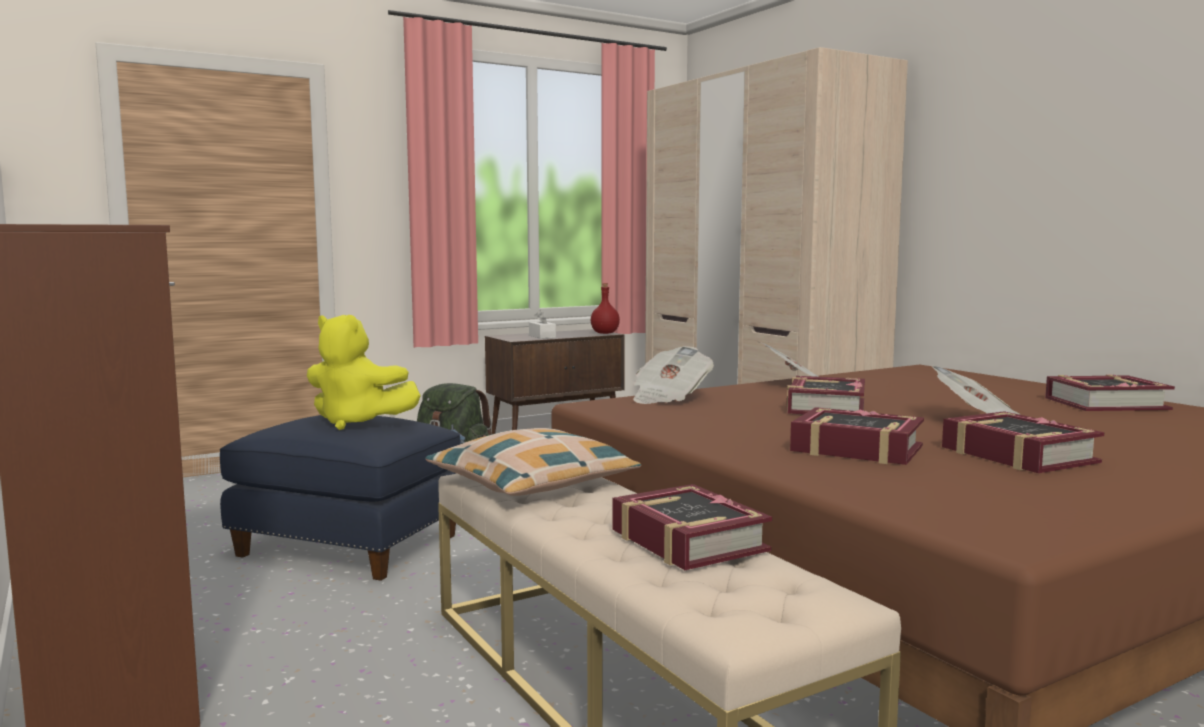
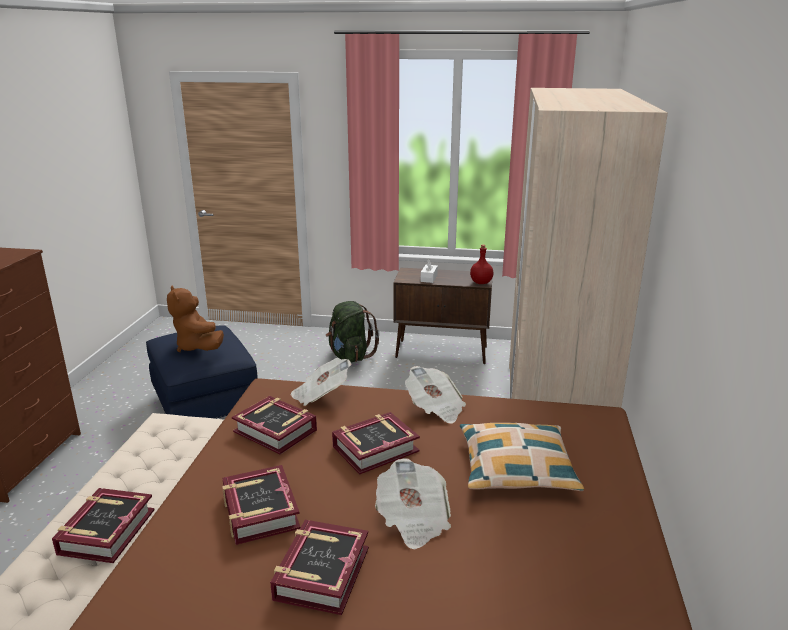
camera: 40 degrees right, 15 degrees up
(357, 423) = (198, 347): yellow plush toy -> brown plush toy
(532, 483) = (163, 440): pillow -> pillow (516, 468)
(1105, 404) = (592, 544): book -> book (276, 431)

